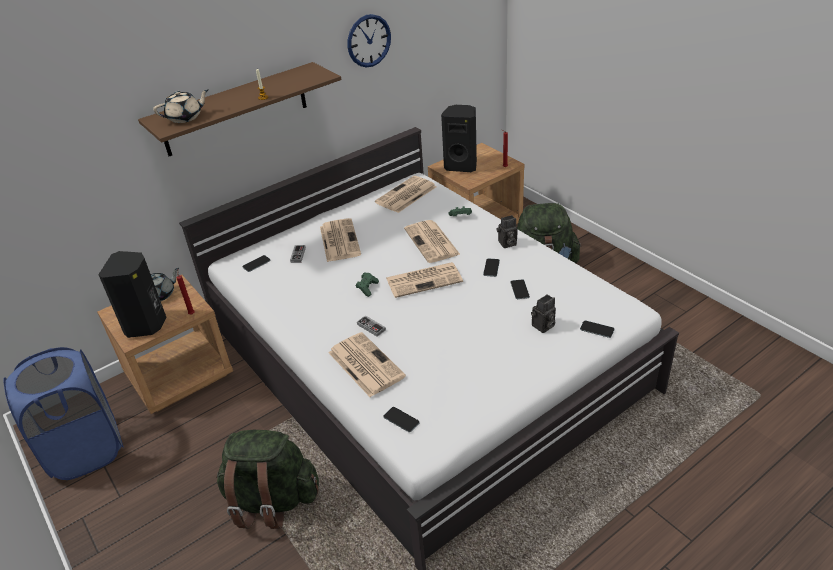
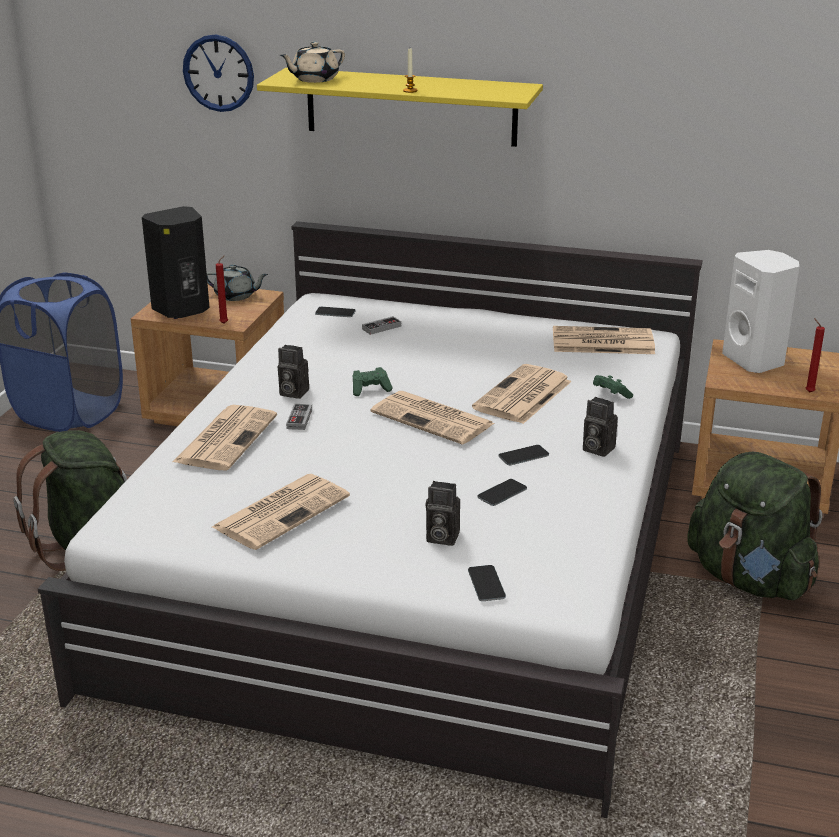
camera: 50 degrees right, 10 degrees down
(185, 117) = (314, 79): beige teapot -> beige teapot turned 120 degrees clockwise
(235, 109) = (411, 107): brown shelf -> yellow shelf
(336, 318) = (292, 393): none -> camera
(339, 240) = (443, 338): newspaper -> newspaper (282, 511)
(369, 40) = (648, 87): wall clock -> wall clock (218, 73)
(401, 419) = (153, 496): phone -> none
(461, 166) = (755, 361): black speaker -> white speaker

